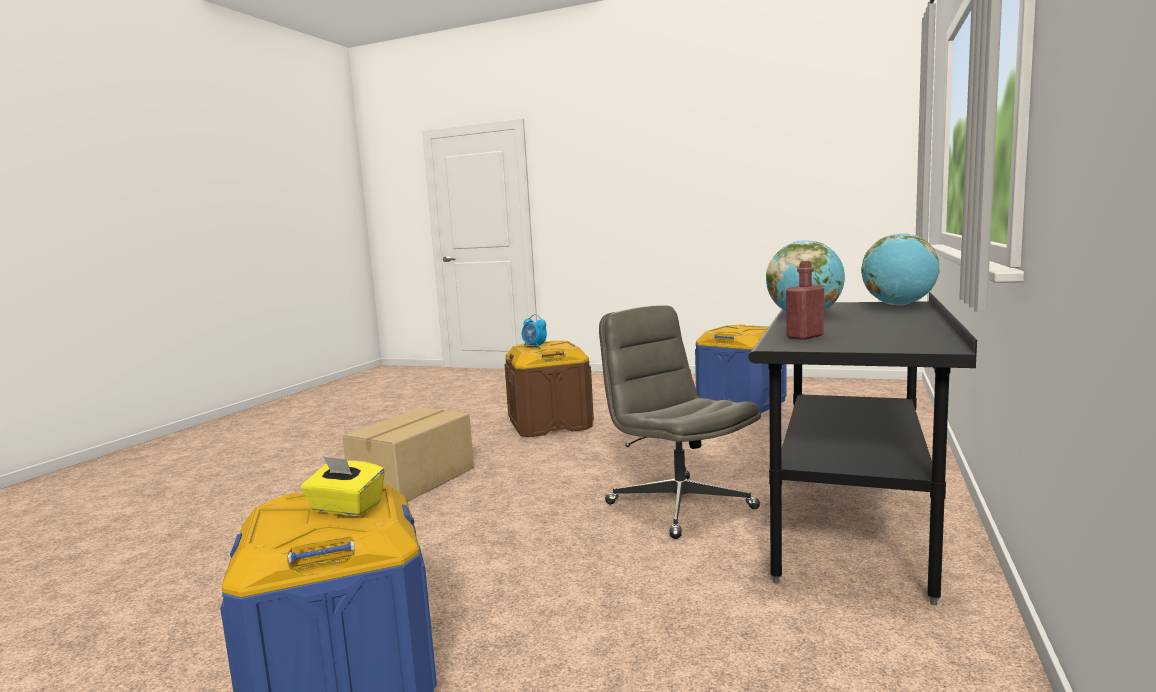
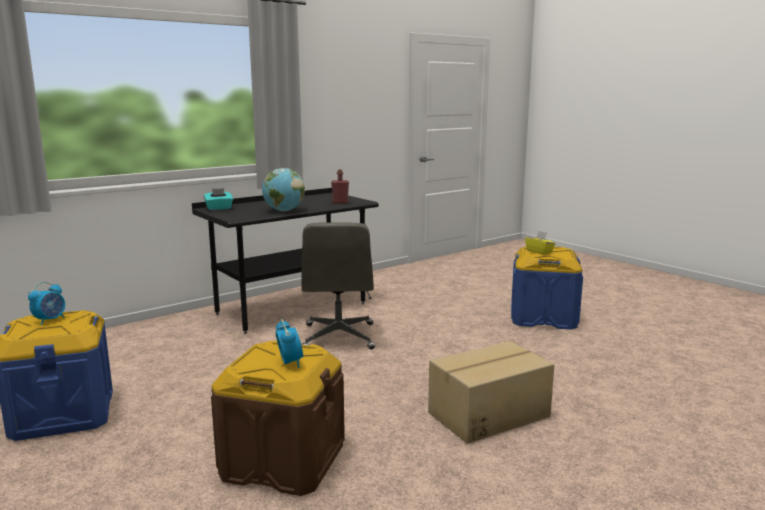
camera: 150 degrees left, 5 degrees up
(748, 329) = (50, 320): none -> alarm clock
(898, 305) = (219, 208): globe -> turquoise tissue box

